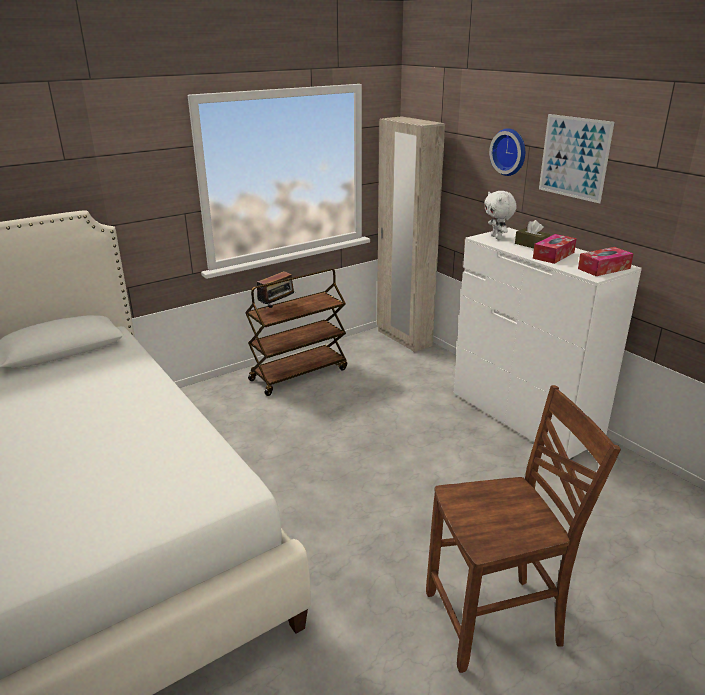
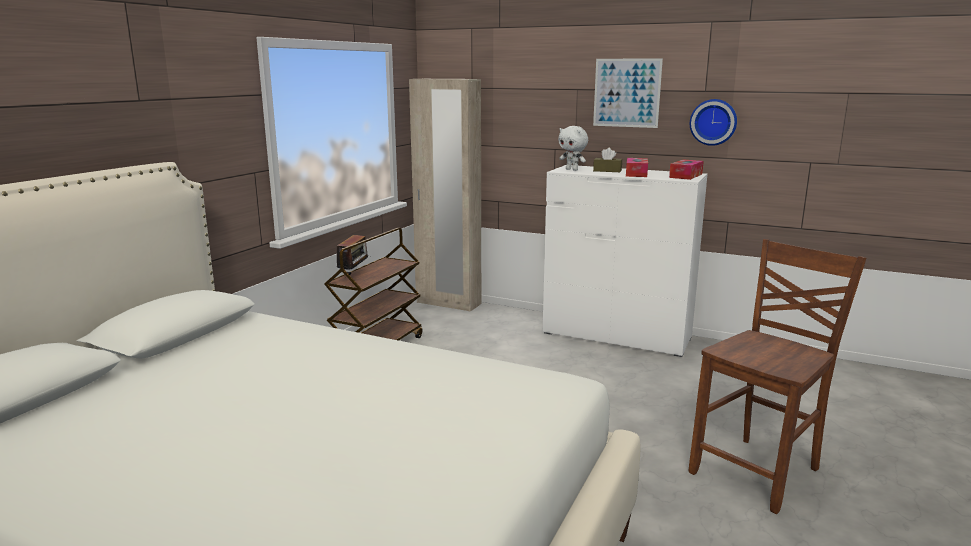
camera: 30 degrees left, 10 degrees down
(510, 151) = (558, 96): wall clock -> wall clock (713, 122)

